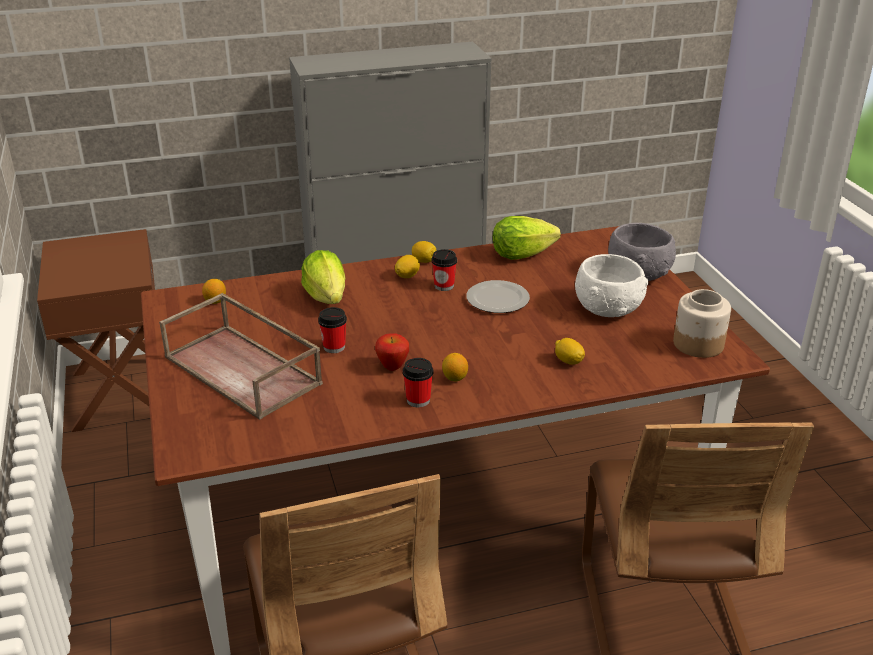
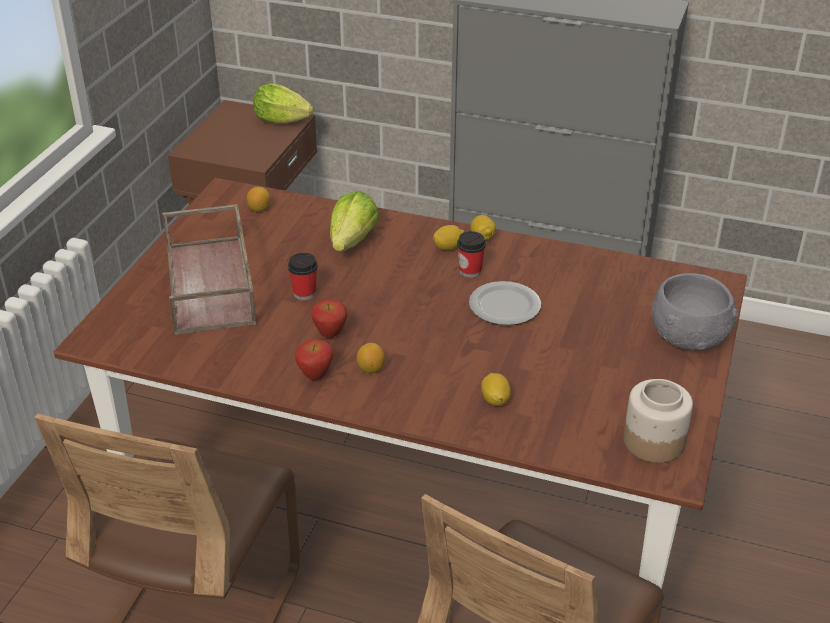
camera: 35 degrees right, 5 degrees up
(418, 400) = (315, 376): cup -> apple
(521, 254) = (587, 266): lettuce -> lettuce (281, 120)
(608, 308) = (606, 361): white bowl -> none

